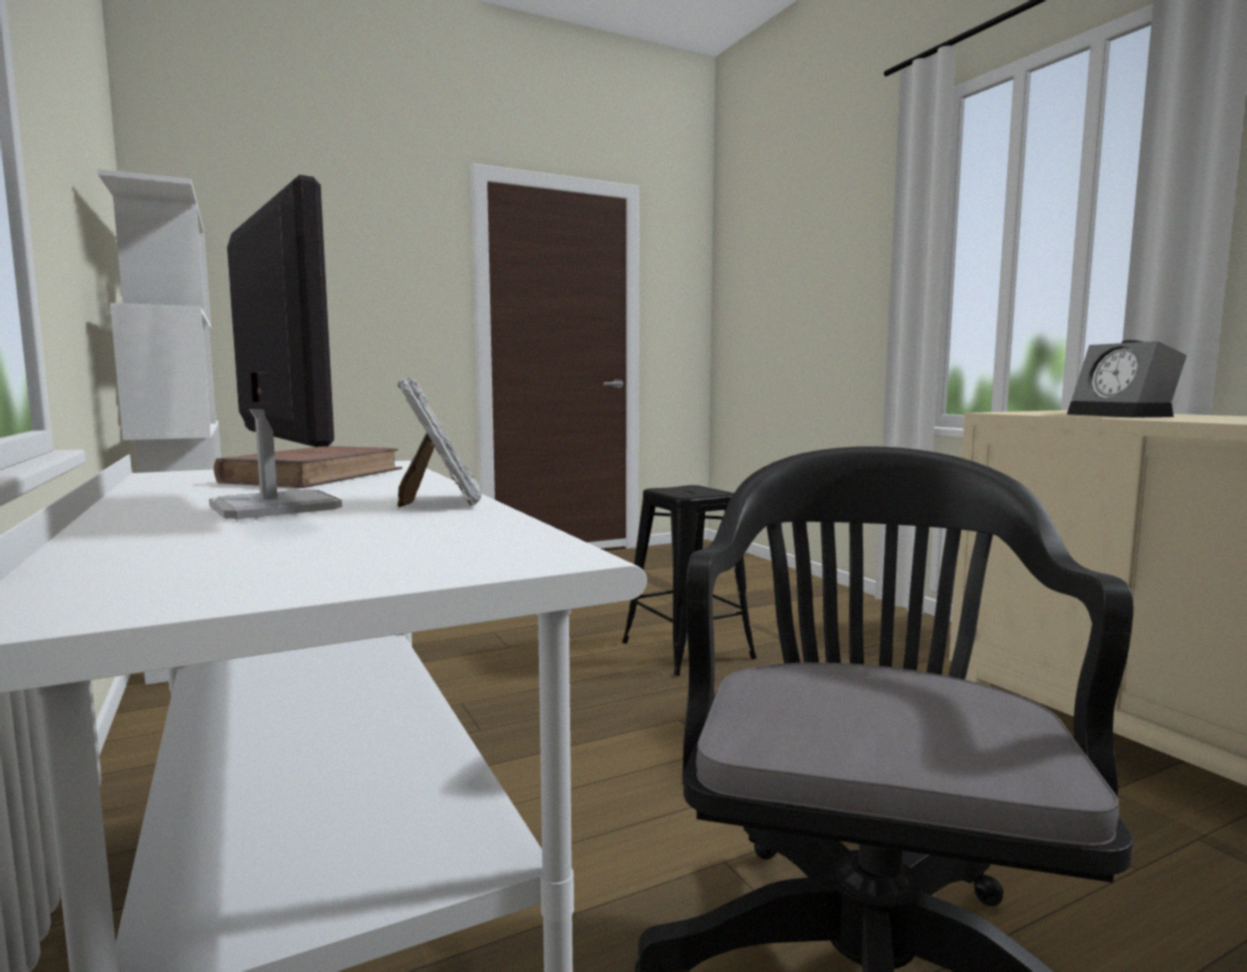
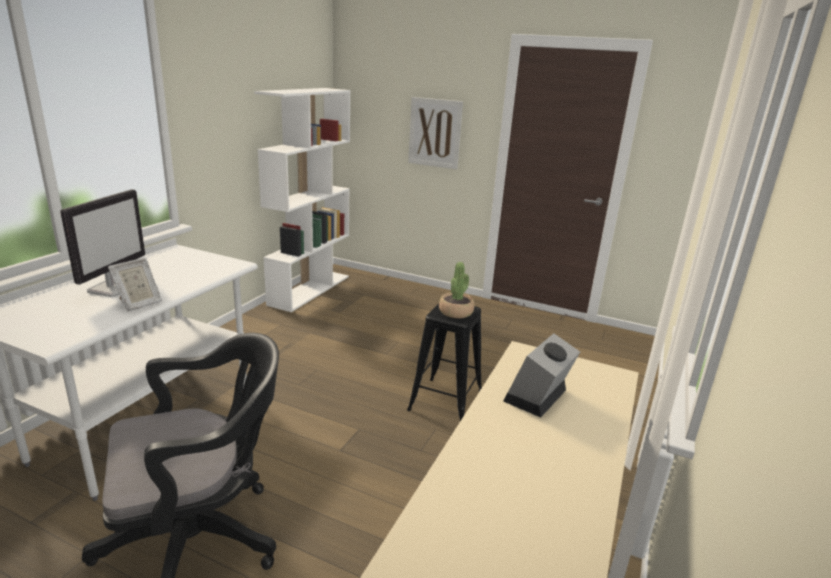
camera: 50 degrees right, 15 degrees up
(315, 476) = (187, 268): brown book -> none
(366, 311) = (435, 133): none -> picture
(692, 490) = (456, 312): none -> potted plant

